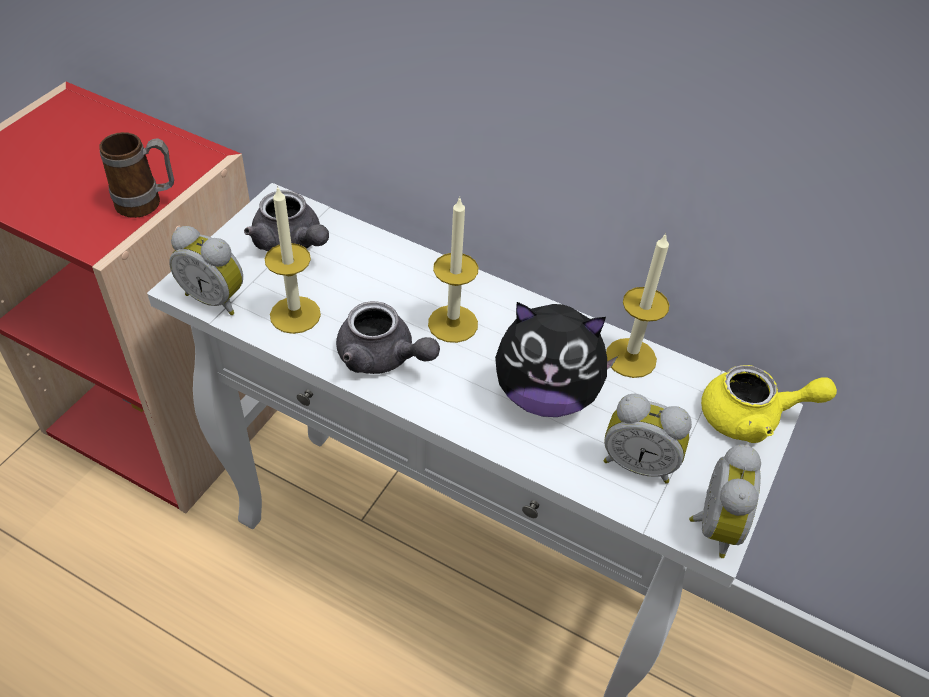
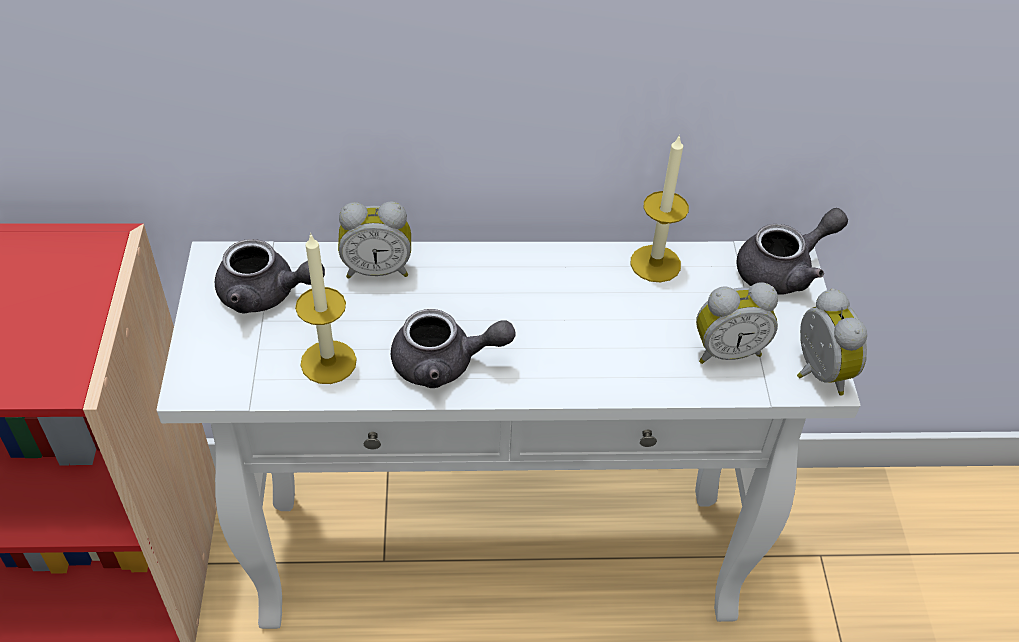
camera: 30 degrees left, 0 degrees up
(147, 204) = (87, 318): mug -> none
(216, 298) = (235, 382): alarm clock -> alarm clock (377, 269)
(453, 324) = (482, 303): candle -> none
(546, 395) = (611, 329): plush toy -> none
(752, 417) = (784, 270): yellow teapot -> grey teapot

